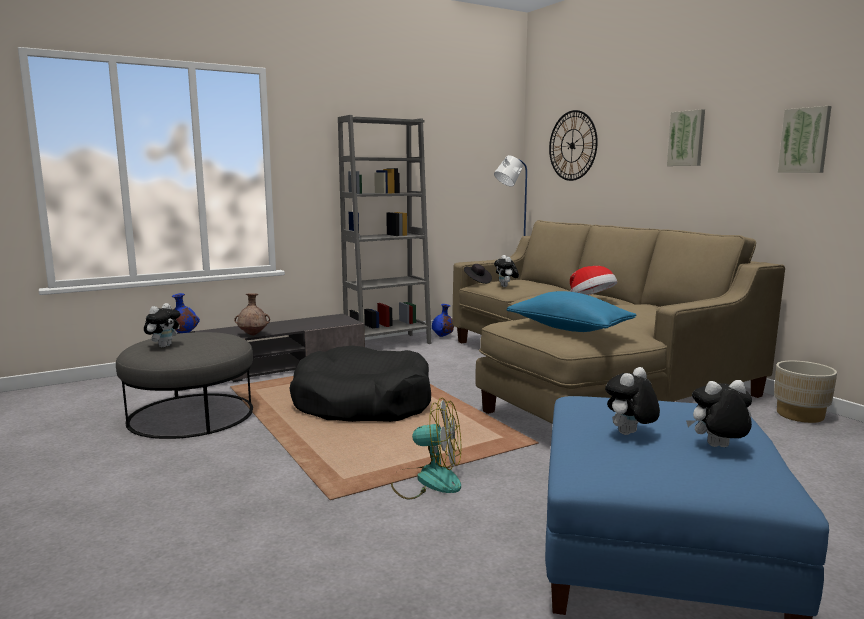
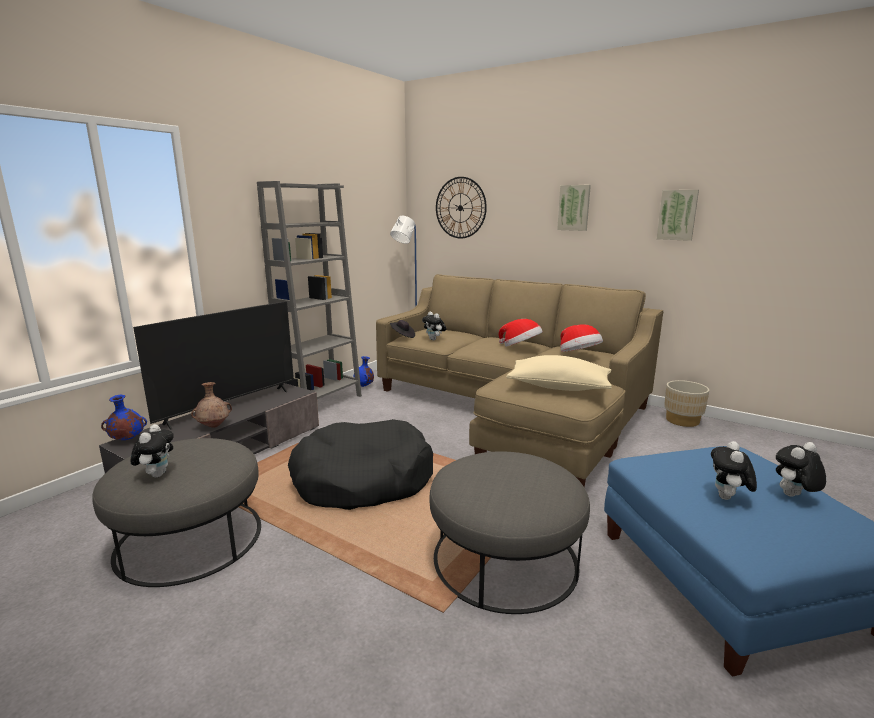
camera: 25 degrees left, 5 degrees up
(280, 324) = (229, 406): none -> television
(427, 480) = (504, 558): fan -> grey ottoman
(569, 328) = (558, 387): blue pillow -> beige pillow
(644, 308) = (579, 355): none -> hat

